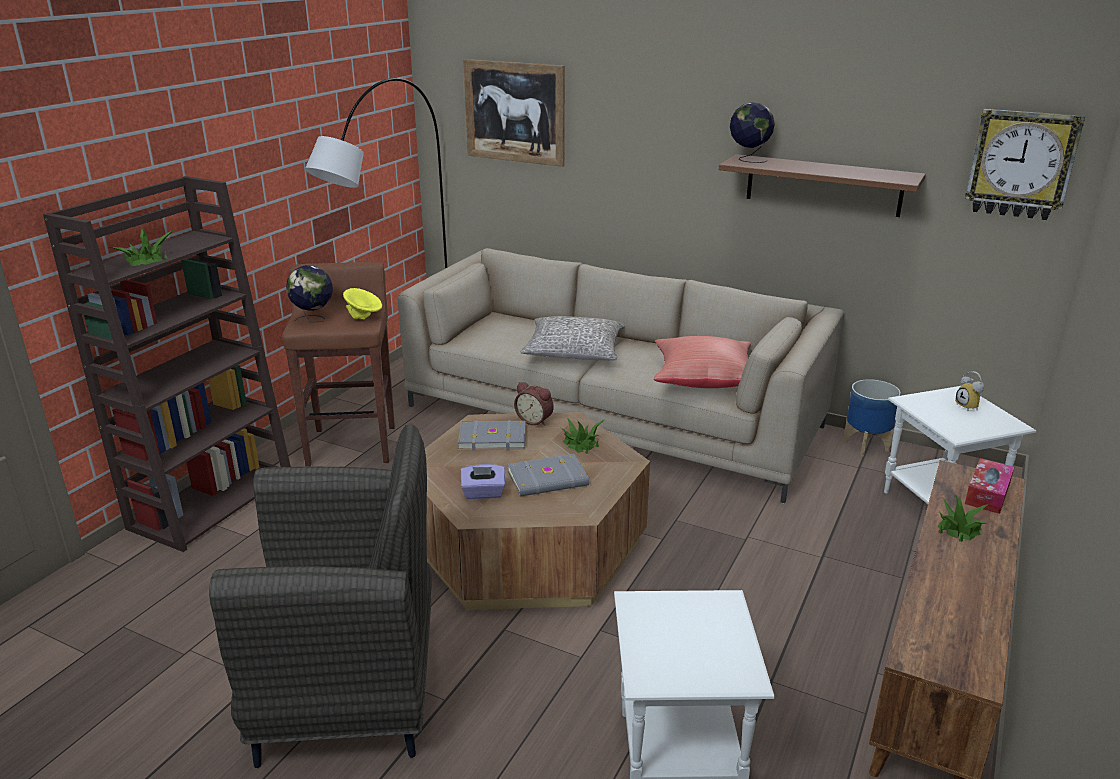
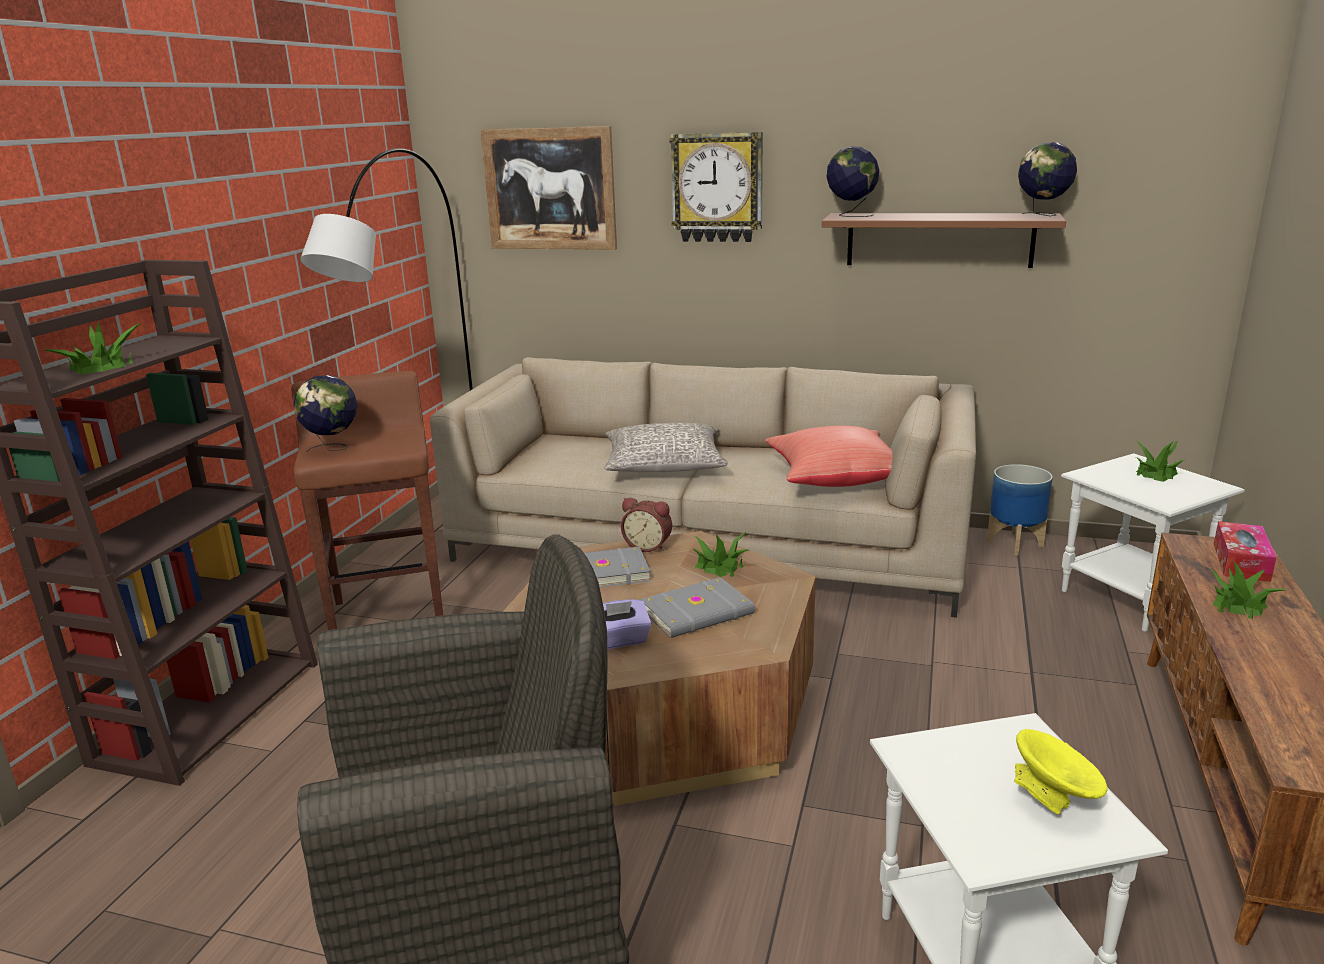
camera: 10 degrees left, 5 degrees down
(364, 317) = (401, 440): yellow bowl -> yellow bowl (1054, 799)
(906, 175) = (1042, 215): none -> globe
(969, 407) = (1157, 473): alarm clock -> potted plant
(1021, 164) = (1170, 191): wall clock -> wall clock (717, 188)

